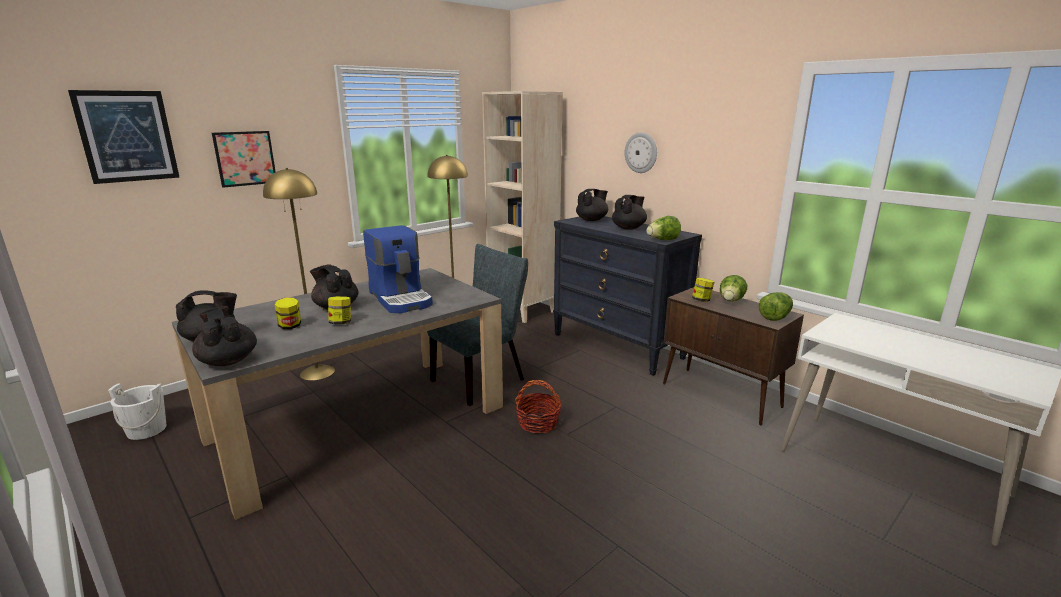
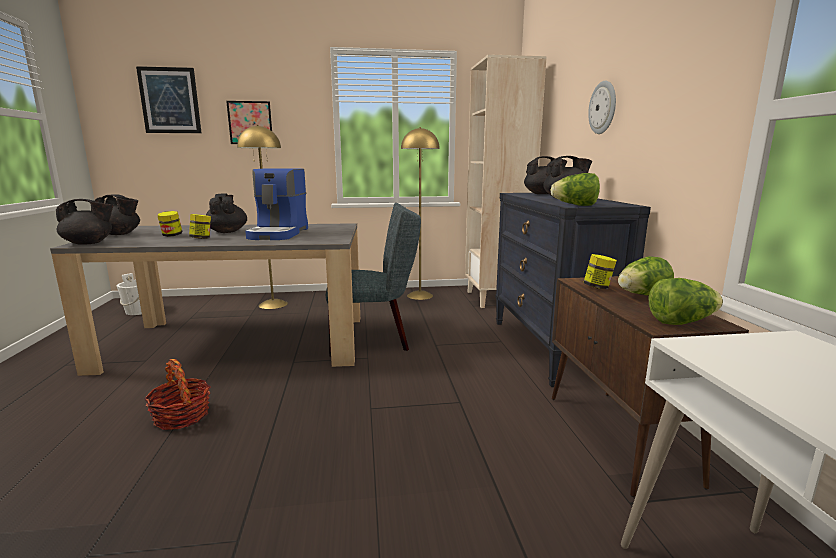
camera: 35 degrees right, 5 degrees down
(228, 361) = (89, 243): black teapot -> black teapot turned 75 degrees clockwise
(538, 423) = (361, 389): basket -> basket (182, 416)

